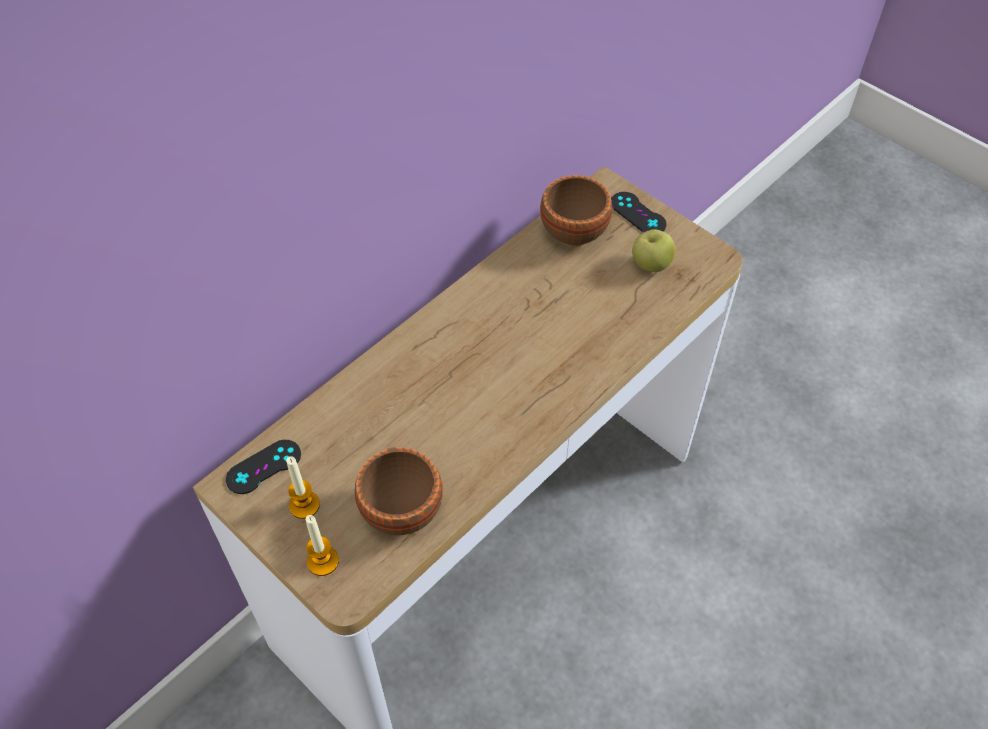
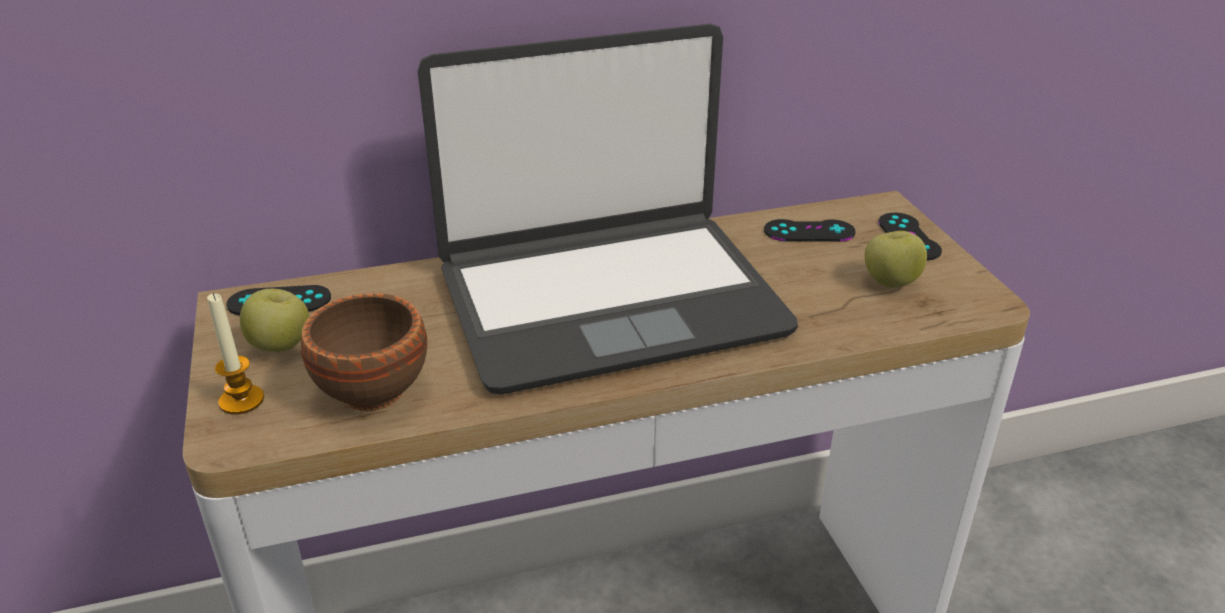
camera: 30 degrees right, 20 degrees down
(304, 505) = (280, 346): candle -> apple
(489, 360) = (609, 299): none -> laptop
(573, 235) = (809, 231): brown bowl -> black game controller

